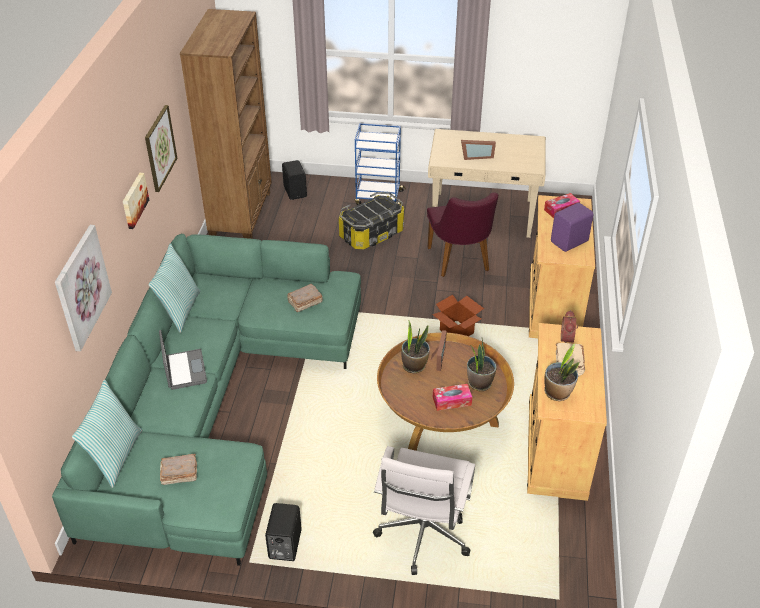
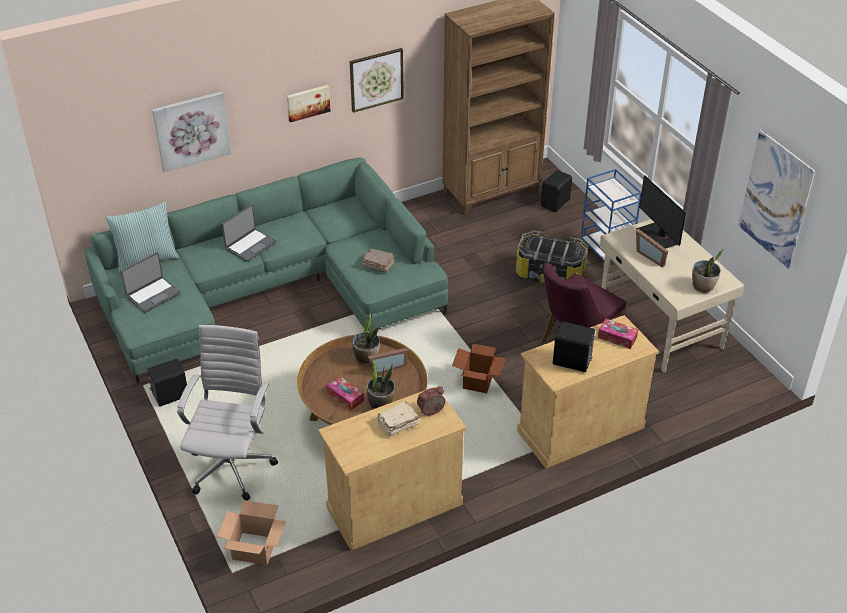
camera: 55 degrees right, 0 degrees up
(179, 310) = (308, 210): pillow -> none
(179, 474) = (153, 295): brown book -> laptop
(422, 537) = (233, 465): white office chair -> white office chair turned 120 degrees clockwise
(458, 143) = (659, 236): none -> monitor
(540, 569) = (254, 549): none -> cardboard box
(550, 54) = (775, 199): none -> picture
(558, 393) = (356, 431): potted plant -> potted plant (703, 287)
(570, 242) = (572, 362): purple speaker -> black speaker

